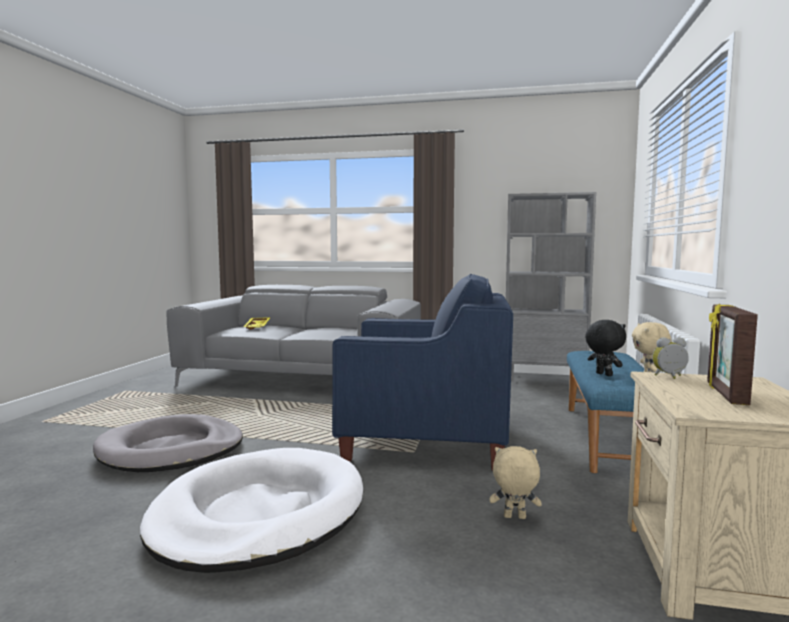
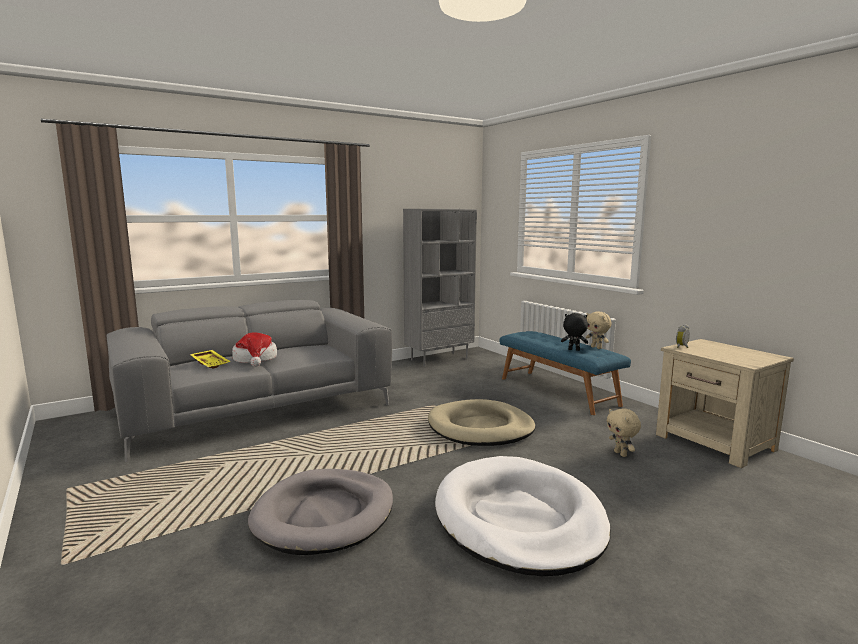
camera: 45 degrees left, 5 degrees up
(290, 329) = (255, 359): none -> hat
(425, 440) = (480, 428): blue armchair -> beige dog bed
(514, 518) = (621, 454): beige plush toy -> beige plush toy turned 75 degrees counterclockwise
(725, 394) = (725, 352): picture frame -> none

